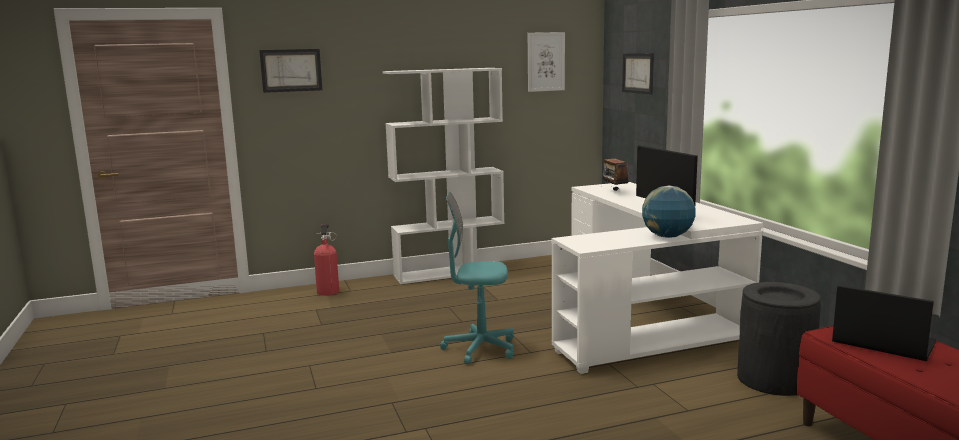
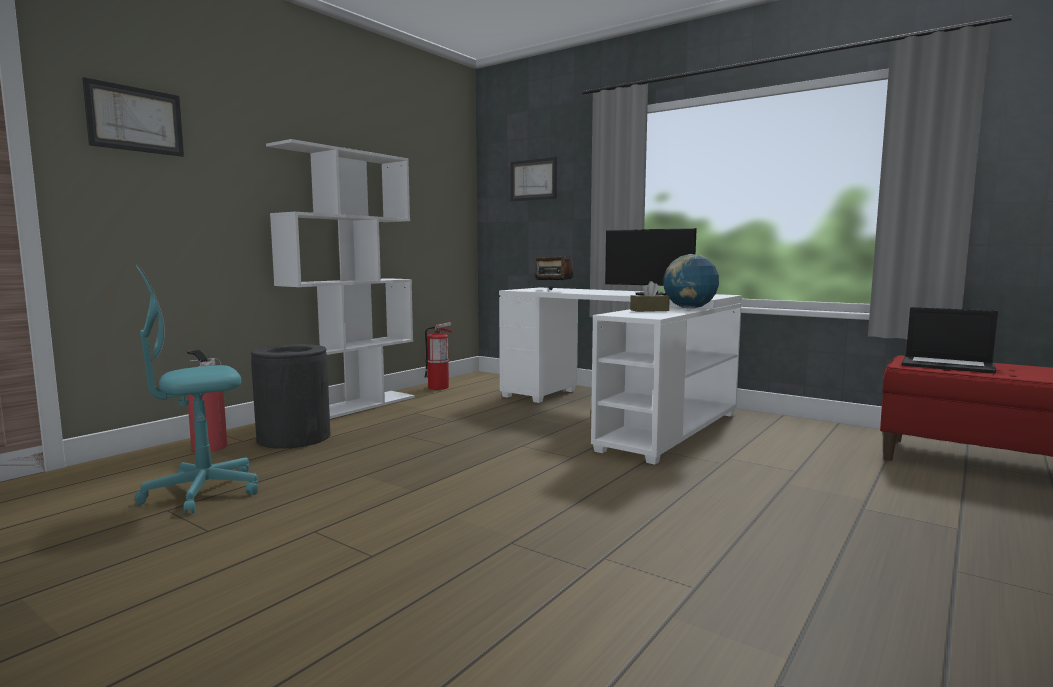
camera: 35 degrees left, 5 degrees down
(480, 349) = (515, 465): turquoise office chair -> turquoise office chair (202, 492)
(538, 263) = (438, 387): none -> fire extinguisher
(546, 61) = (431, 165): picture -> none
(619, 236) = (649, 310): none -> brown tissue box
(775, 379) = (801, 435): black trash can -> black trash can (294, 437)
(881, 342) = (948, 365): laptop -> laptop turned 150 degrees counterclockwise

